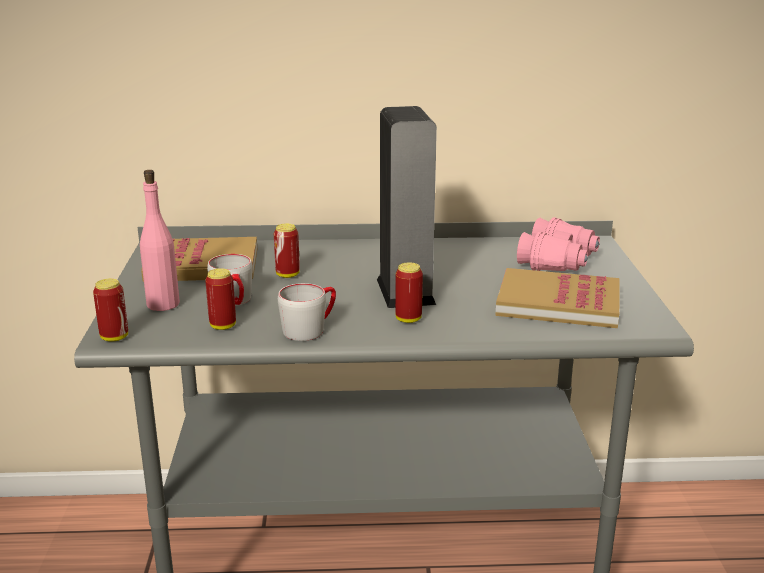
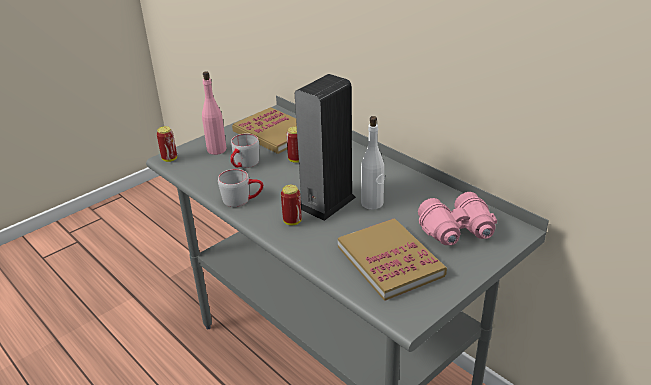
camera: 50 degrees right, 10 degrees up
(223, 326) = (214, 176): can -> none
(447, 274) = (372, 203): none -> white bottle

